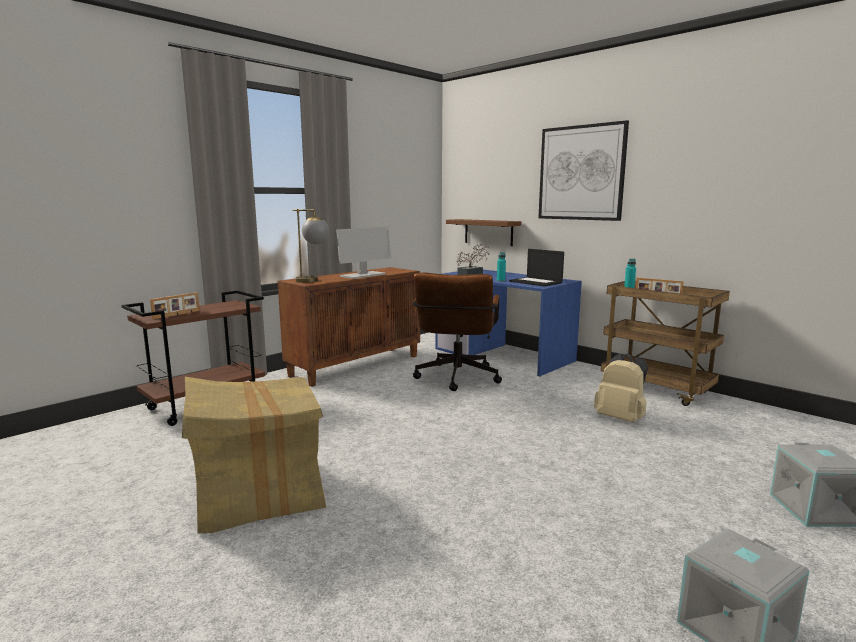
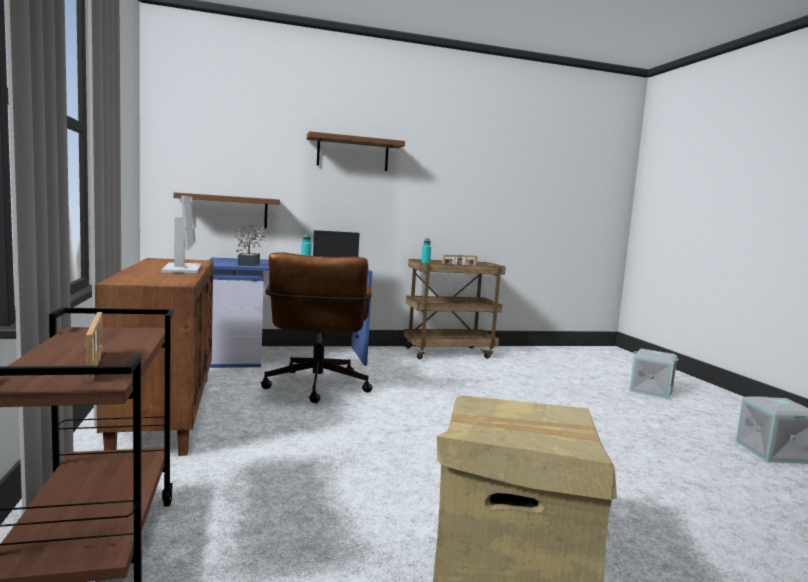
camera: 60 degrees left, 5 degrees down
(313, 281) = (165, 280): table lamp -> none
(456, 379) = (316, 389): brown office chair -> brown office chair turned 45 degrees clockwise
(581, 173) = (353, 153): picture -> brown shelf
(621, 418) = (488, 377): beige backpack -> none

